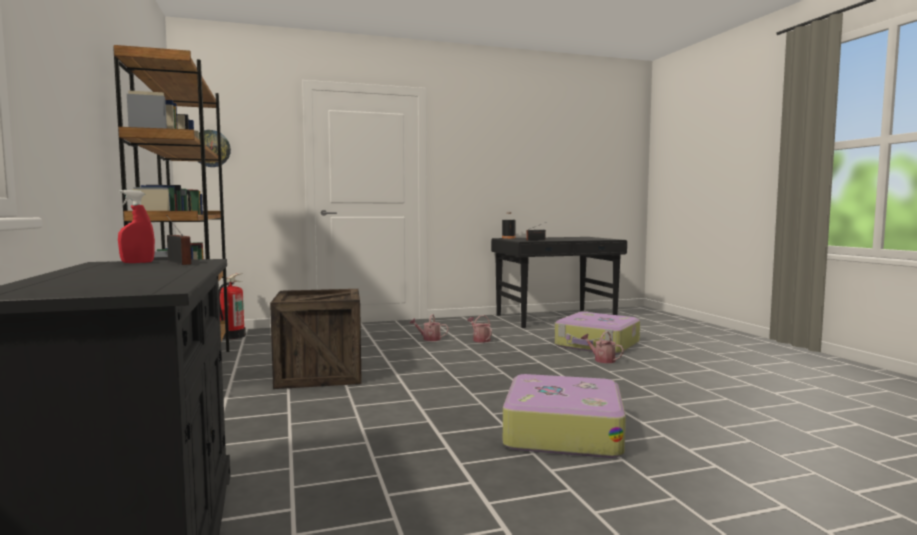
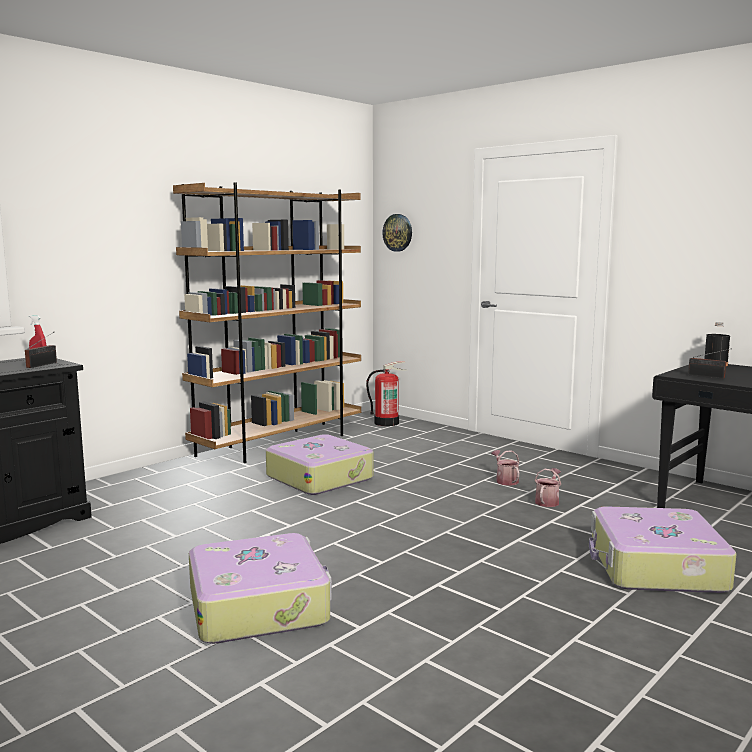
camera: 60 degrees right, 5 degrees up
(319, 374) = (320, 477): crate -> suitcase
(601, 360) = (573, 582): watering can -> none

